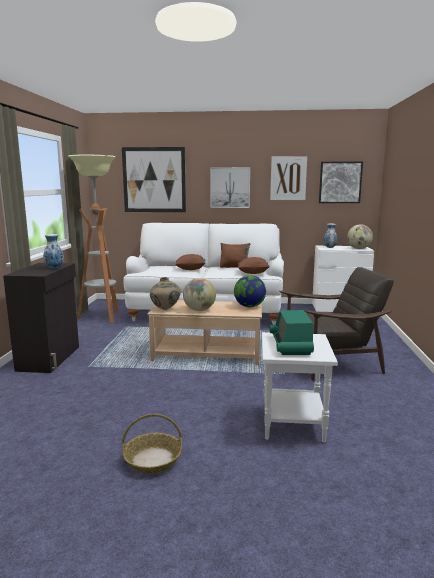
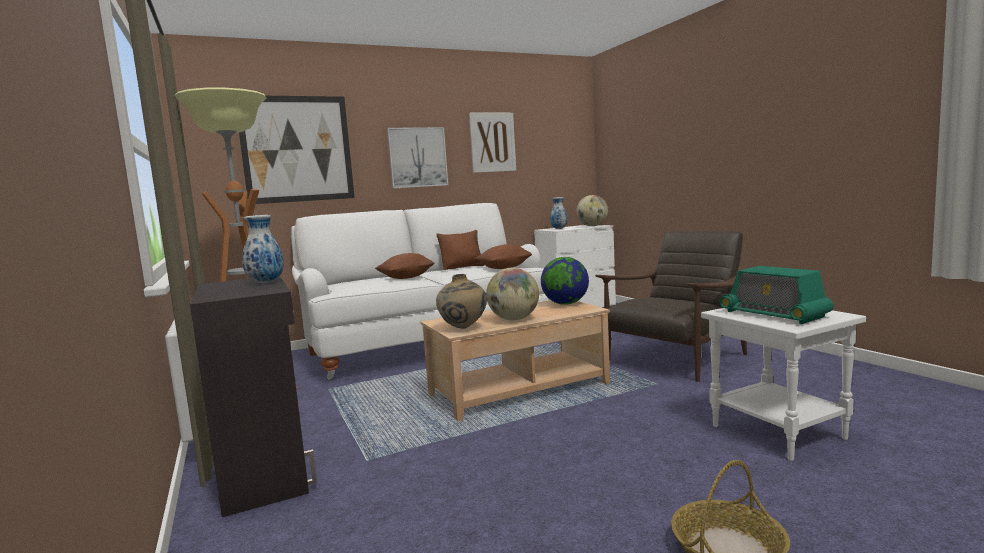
camera: 30 degrees left, 5 degrees down
(340, 182) = (552, 146): picture -> none

